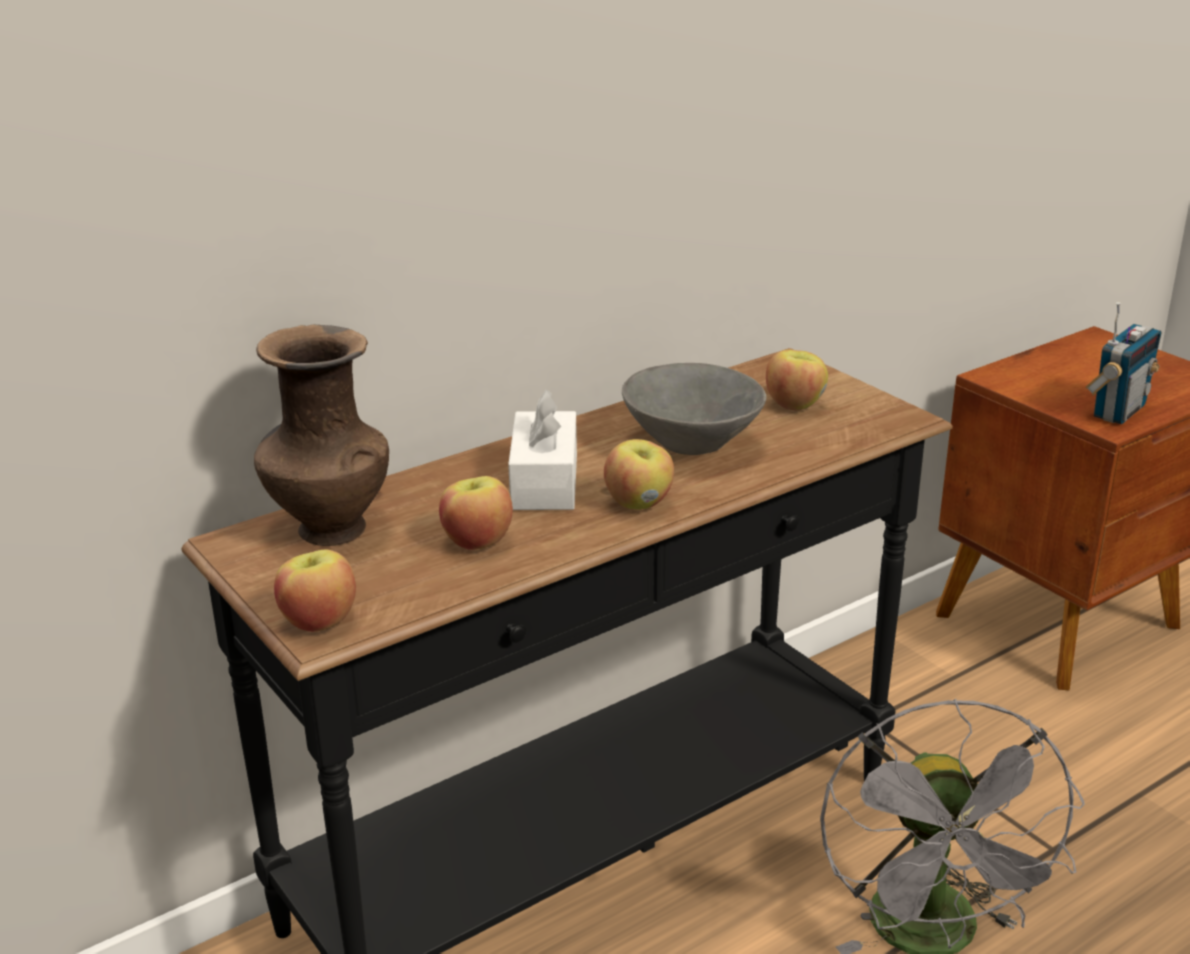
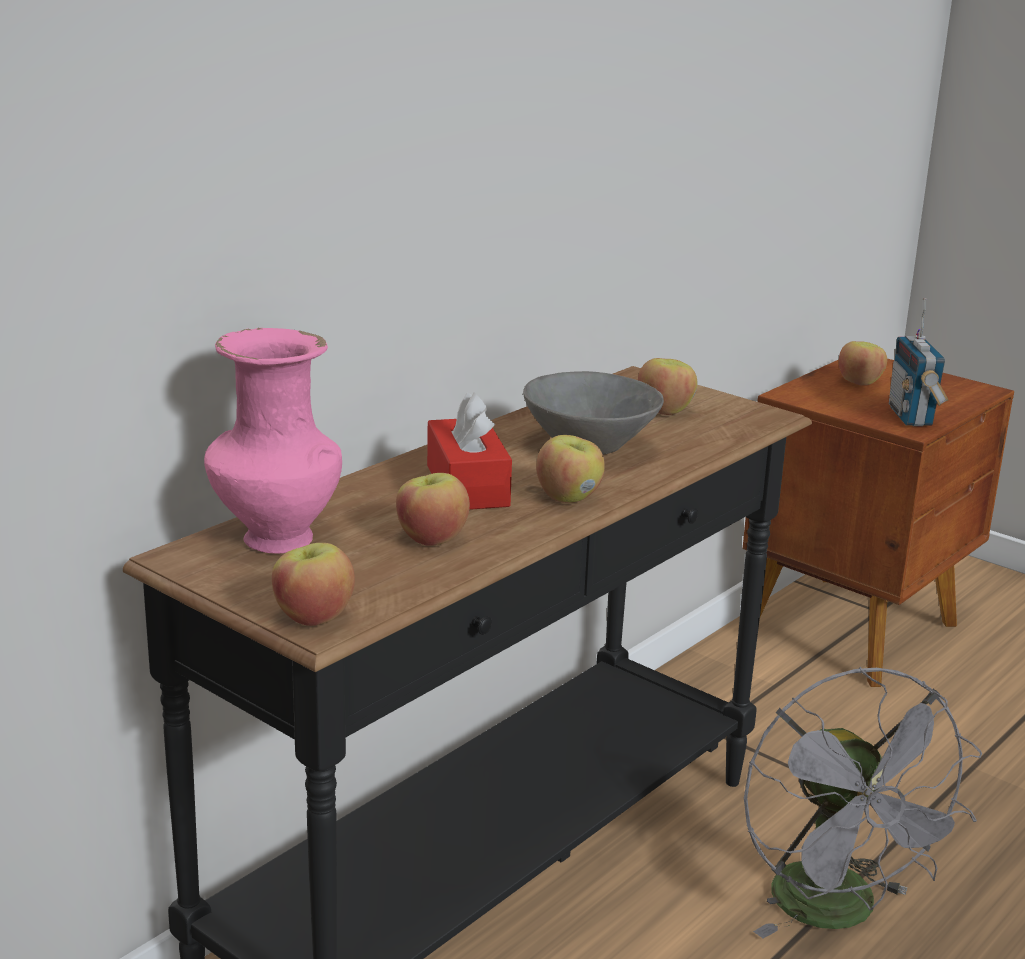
camera: 15 degrees left, 5 degrees down
(329, 529) = (274, 539): brown vase -> pink vase
(544, 482) = (467, 486): white tissue box -> red tissue box
(1078, 365) = (860, 382): none -> apple
(1117, 411) = (912, 417): radio -> radio turned 150 degrees clockwise

